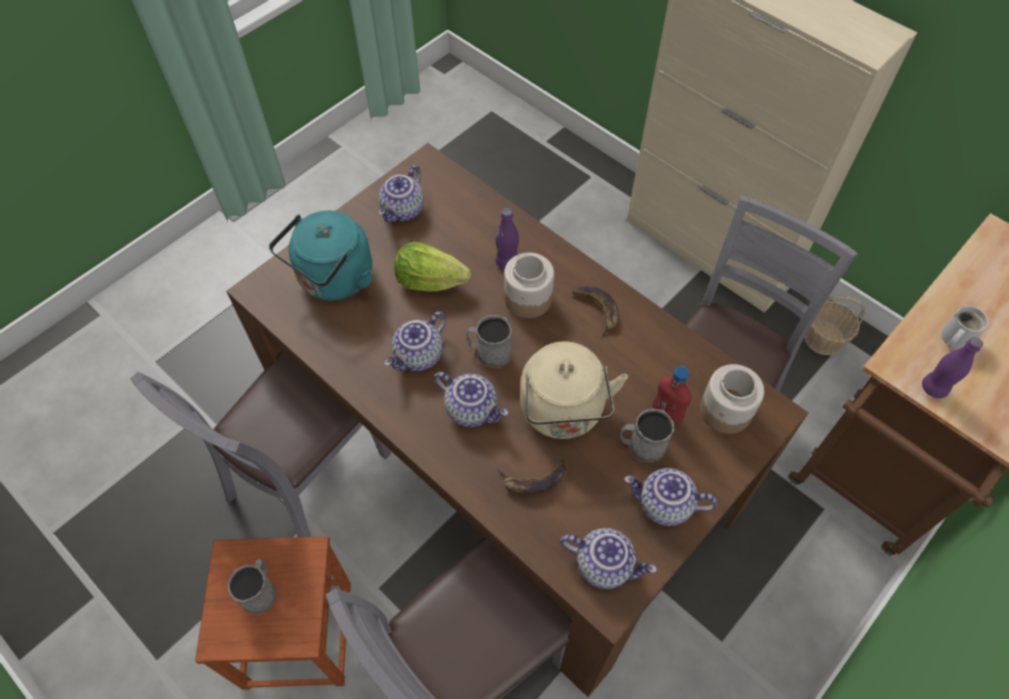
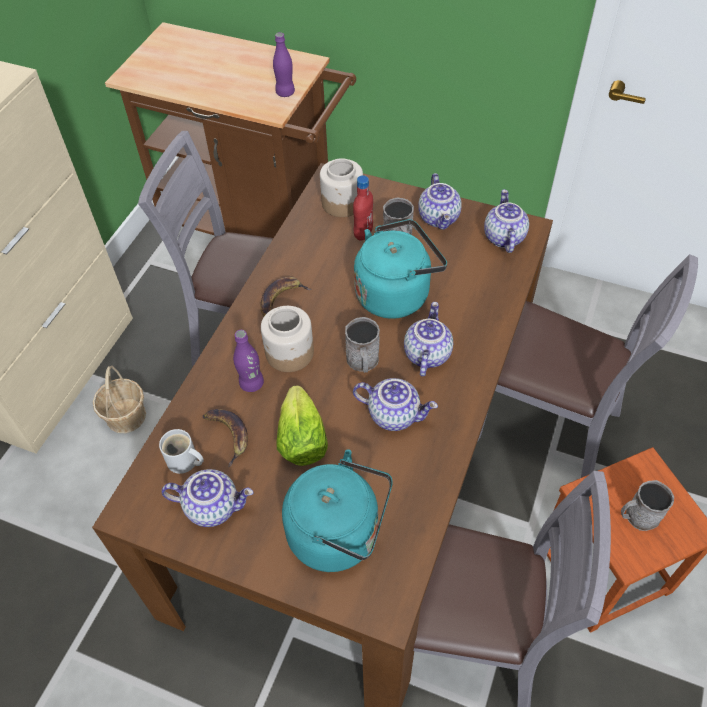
camera: 110 degrees left, 5 degrees down
(534, 480) = (465, 293): banana -> banana (228, 435)
(563, 413) = (396, 293): beige kettle -> turquoise kettle
(824, 338) = (149, 275): basket -> basket (126, 416)
(953, 338) = (237, 88): white mug -> white mug (184, 462)

